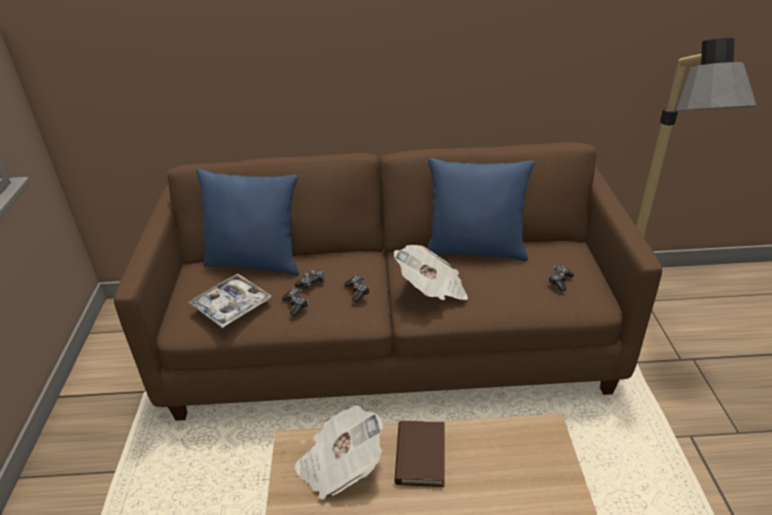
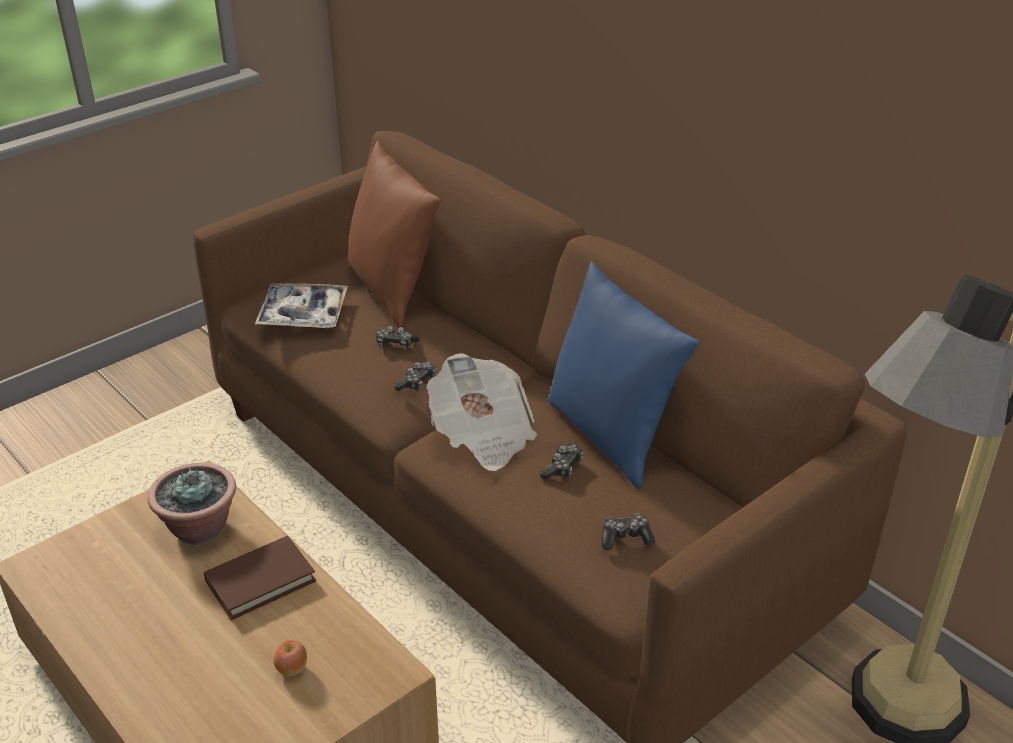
camera: 50 degrees right, 0 degrees up
(255, 262) = (392, 290): blue pillow -> brown pillow
(296, 305) = (348, 353): game controller -> game controller (562, 467)
(340, 465) = (199, 528): newspaper -> potted plant
(511, 475) = (292, 669): none -> apple

